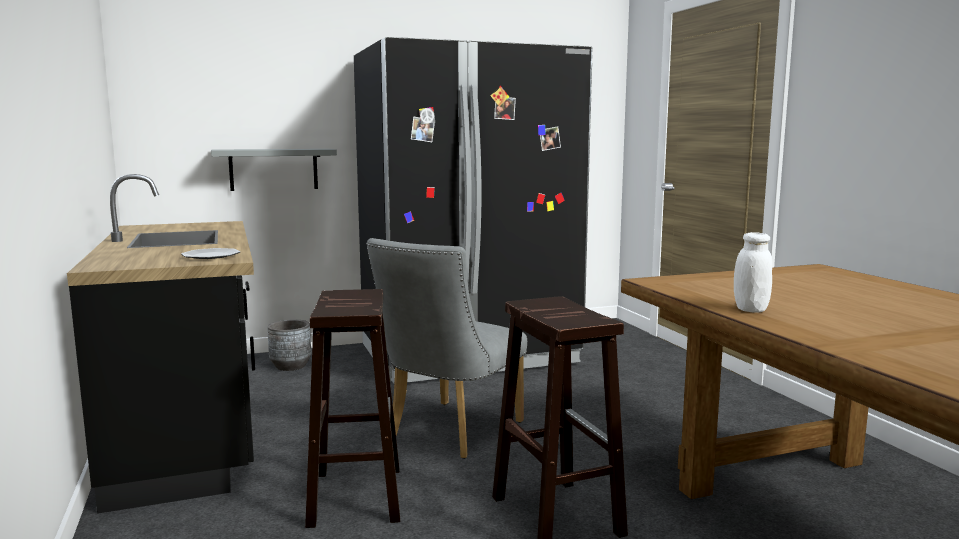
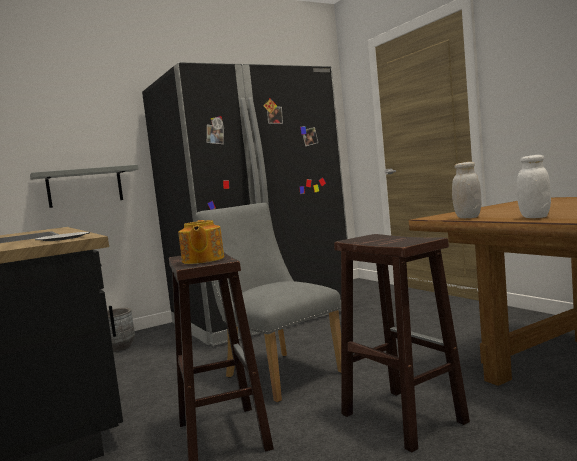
camera: 10 degrees left, 5 degrees down
(348, 304) = (202, 260): none -> teapot
(449, 433) = (277, 373): grey chair -> grey chair turned 120 degrees clockwise
(684, 291) = (468, 217): none -> white jar

